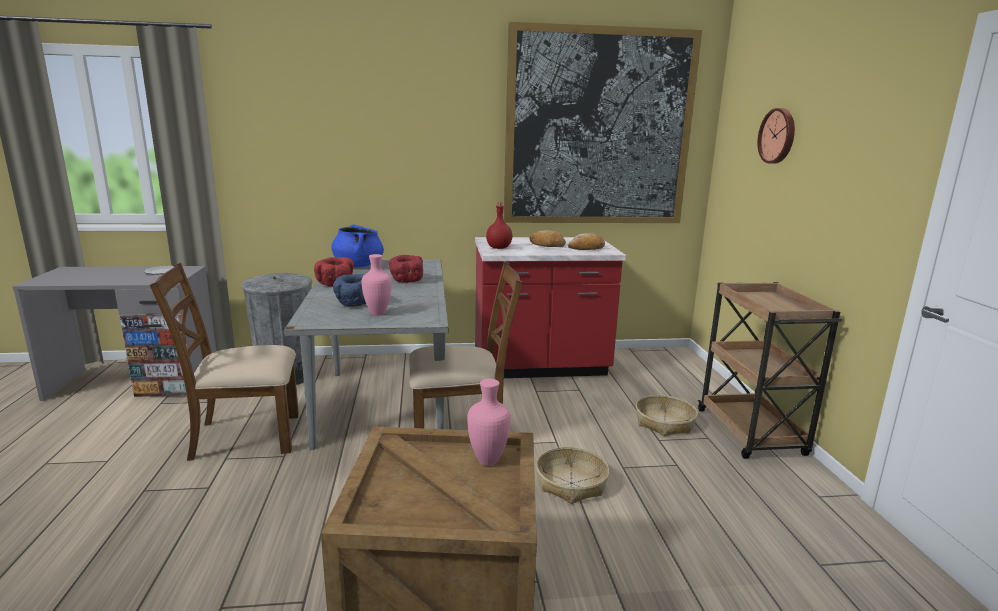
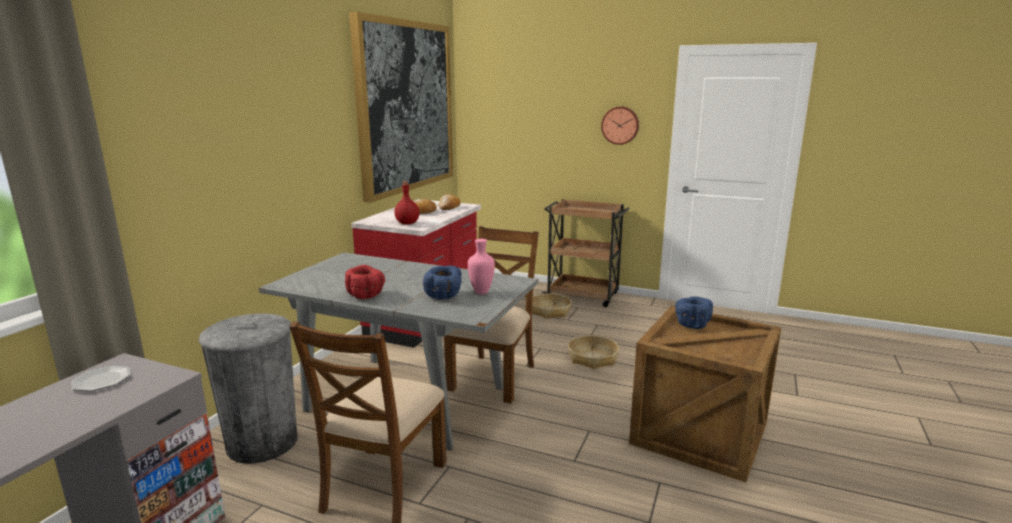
camera: 60 degrees left, 0 degrees up
(358, 265) = (309, 280): blue cooking pot -> none
(406, 281) = (398, 272): red bowl -> none
(486, 461) = (691, 324): pink vase -> blue bowl
(778, 136) = (536, 105): wall clock -> wall clock (620, 125)

